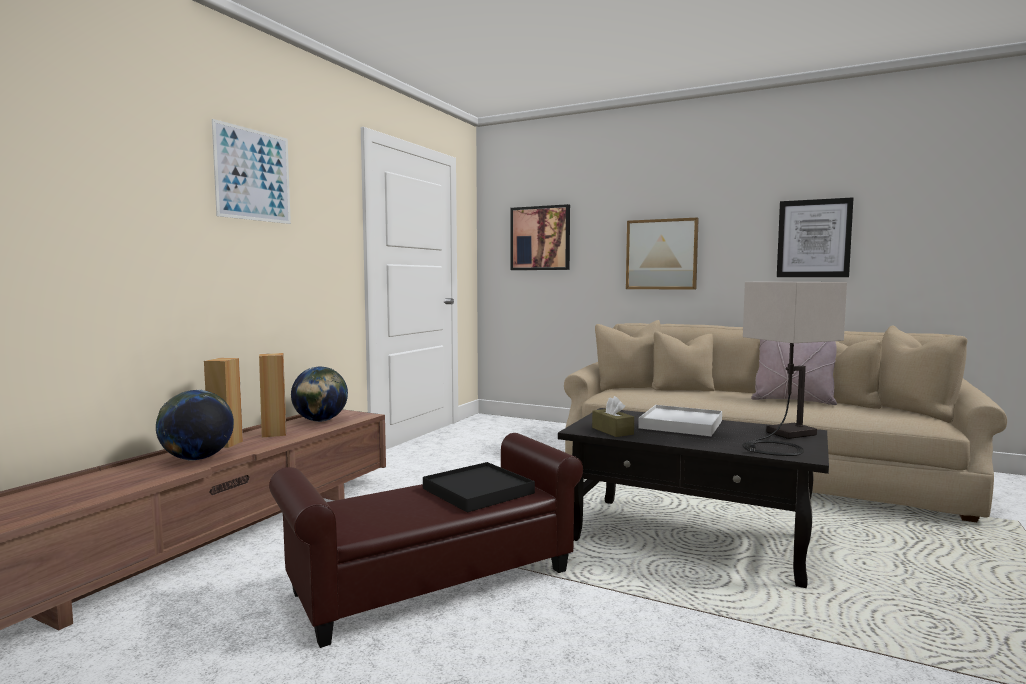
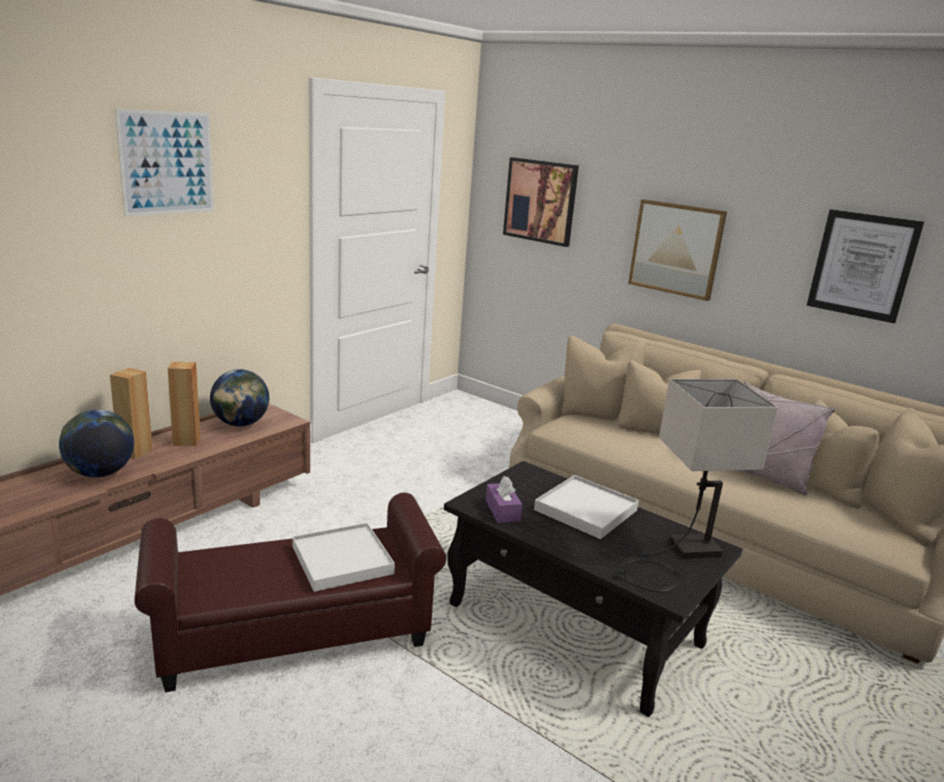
camera: 10 degrees right, 15 degrees up
(478, 491) = (342, 560): black tray -> white tray
(612, 431) = (502, 510): brown tissue box -> purple tissue box

